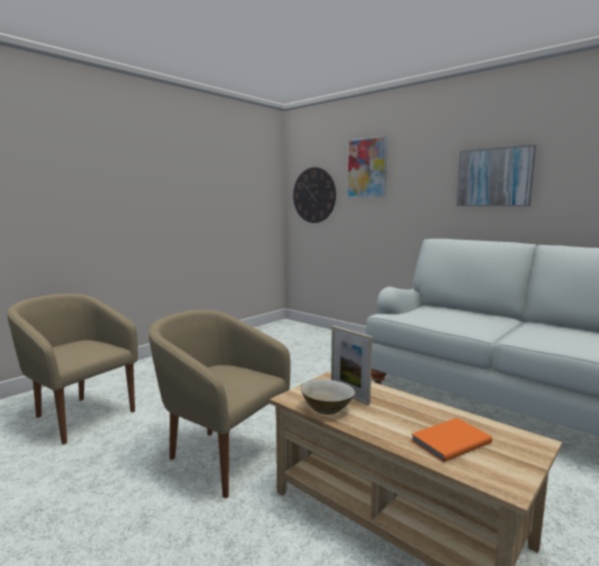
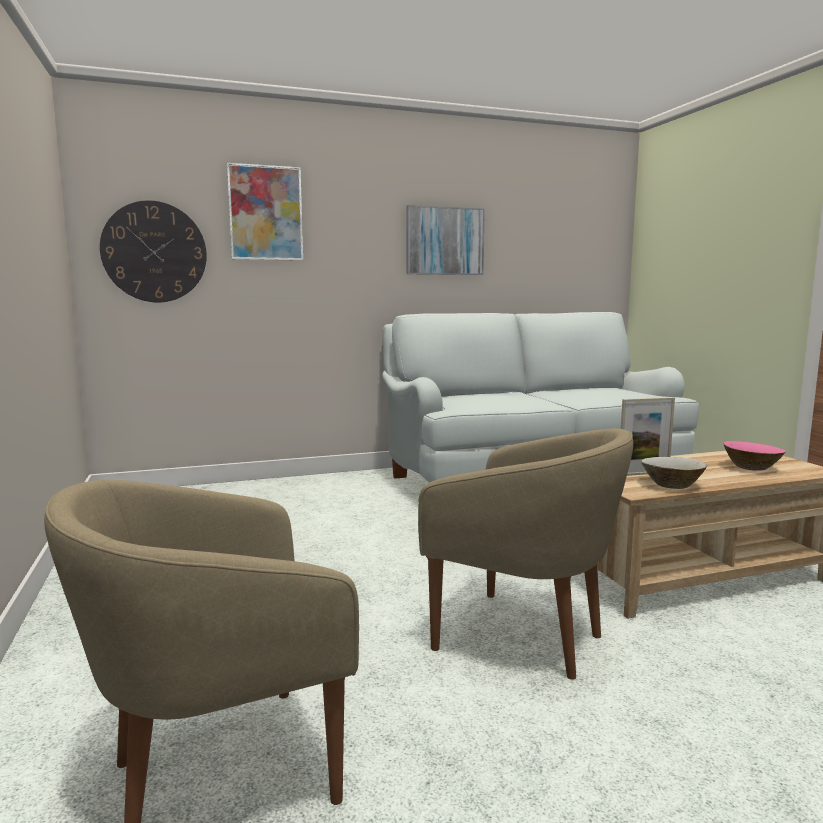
camera: 60 degrees left, 0 degrees up
(220, 457) = (524, 637): beige armchair -> beige armchair turned 120 degrees counterclockwise
(448, 441) = (751, 467): orange book -> pink bowl

